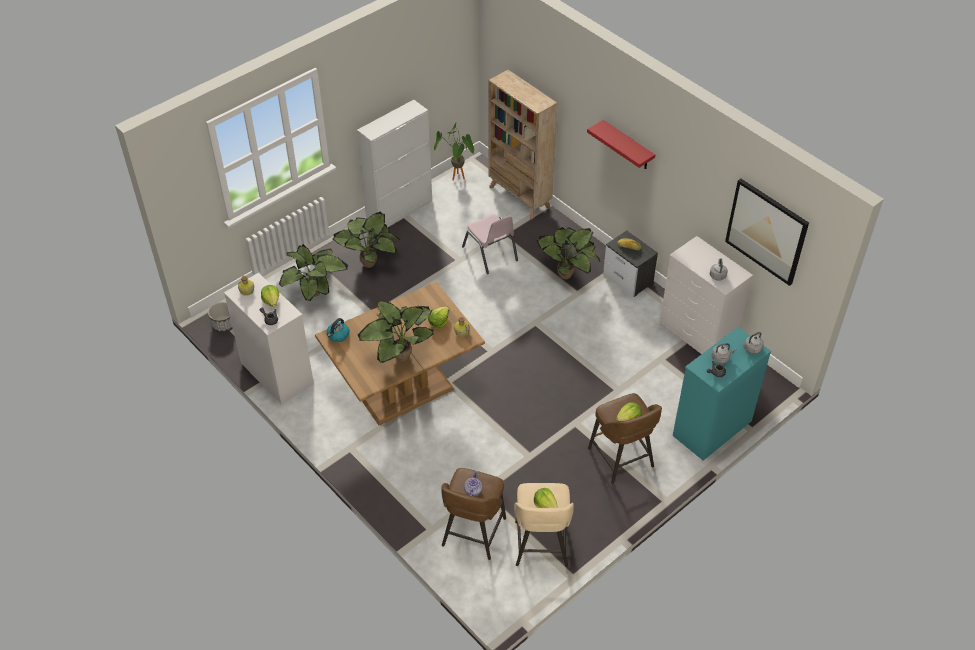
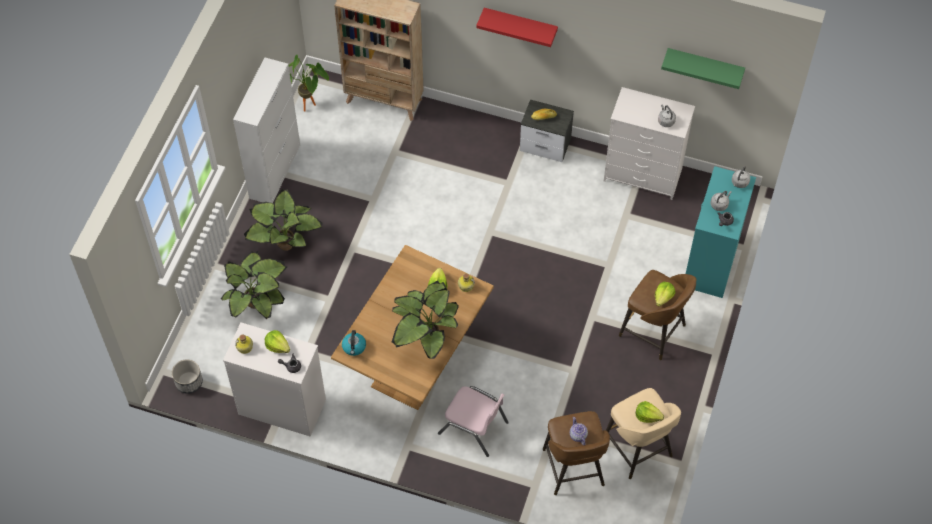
camera: 30 degrees left, 10 degrees up
(490, 253) = (398, 178): pink chair -> pink chair (473, 428)
(567, 273) = (485, 165): potted plant -> none
(766, 231) = (704, 66): picture -> green shelf

